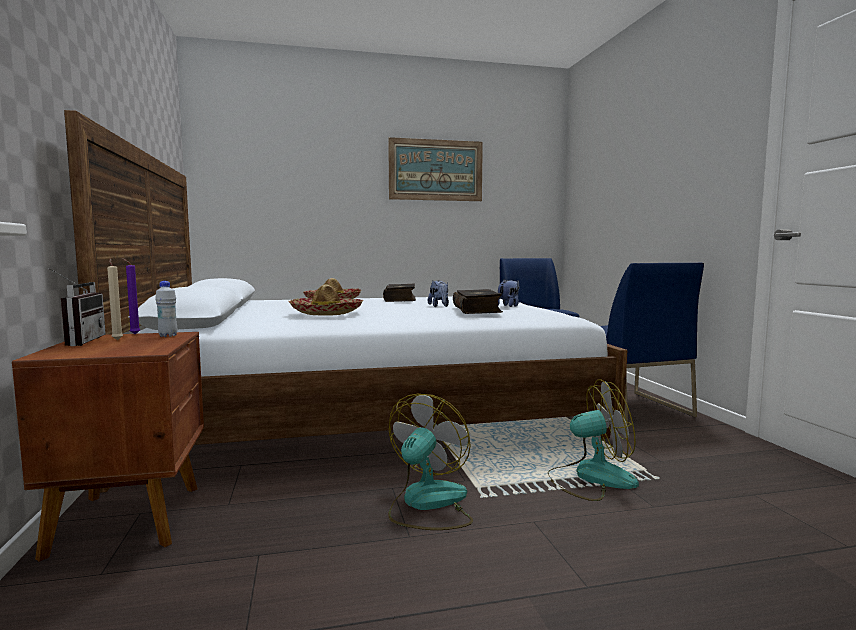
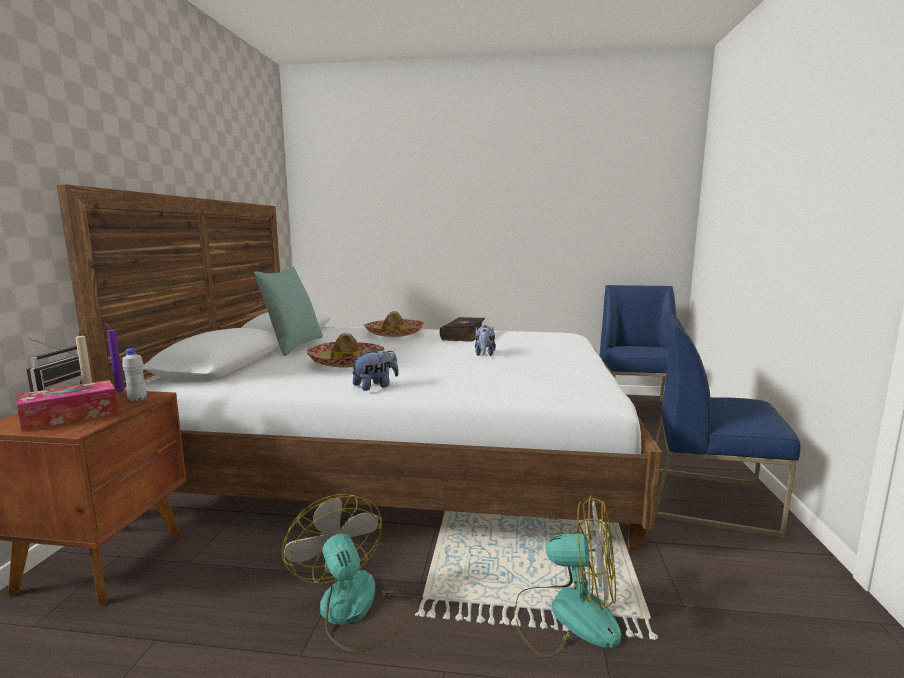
camera: 20 degrees right, 5 degrees up
(118, 346) = (70, 416): none -> tissue box
(246, 309) = (293, 346): none -> turquoise pillow
(427, 504) = (355, 610): fan -> fan turned 75 degrees counterclockwise
(436, 170) = (535, 184): picture -> none
(477, 310) = (500, 372): book -> none
(508, 306) = (558, 362): plush toy -> plush toy (375, 386)
(630, 407) = (708, 499): blue chair -> blue chair turned 105 degrees clockwise

